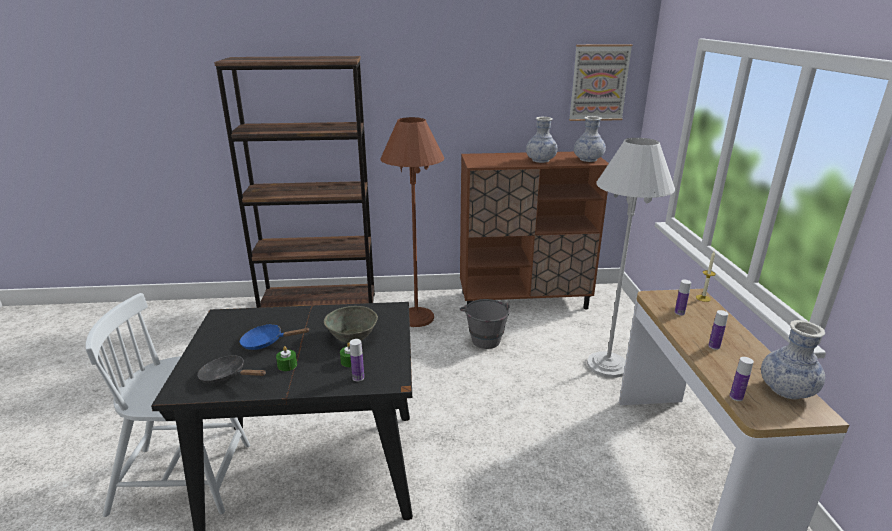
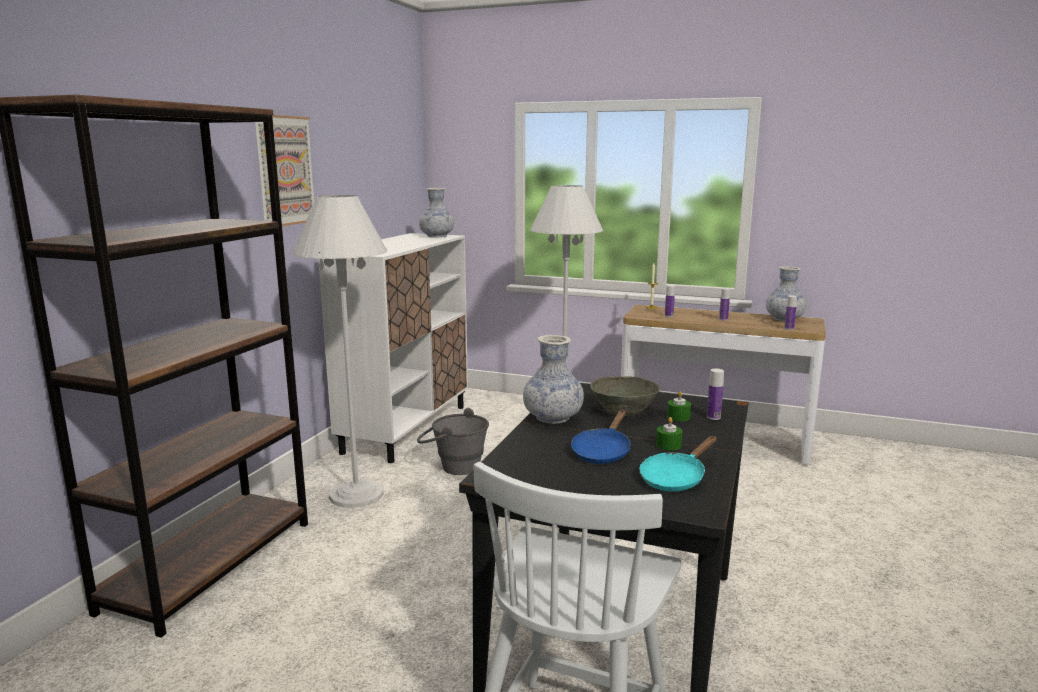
camera: 65 degrees left, 10 degrees down
(227, 376) = (675, 478): black frying pan -> turquoise frying pan
(416, 317) = (356, 495): brown floor lamp -> white floor lamp
(524, 300) = (406, 428): brown cabinet -> white cabinet
(540, 160) = (409, 242): vase -> vase (553, 418)
(599, 83) = (401, 156): picture -> picture (284, 171)

